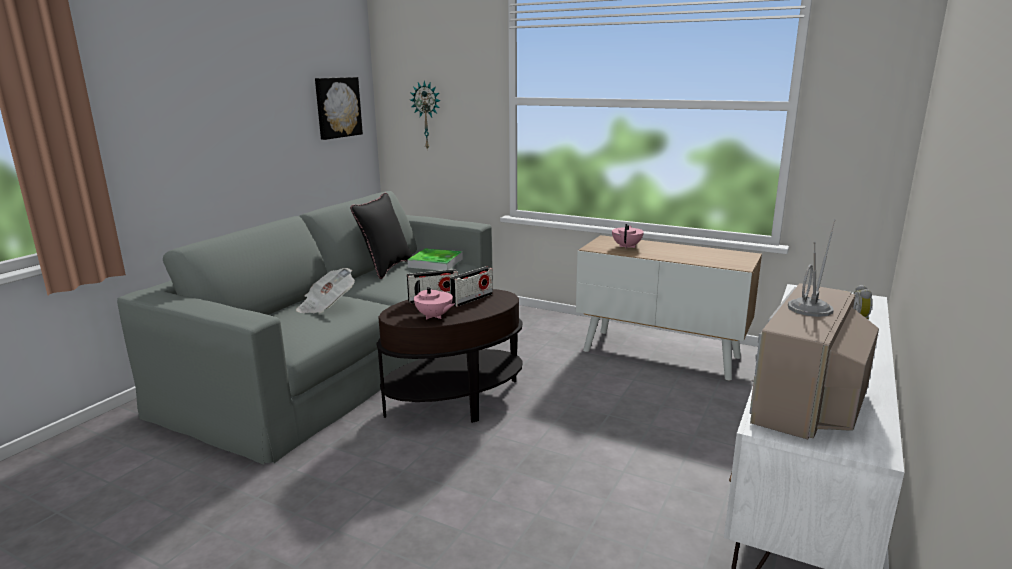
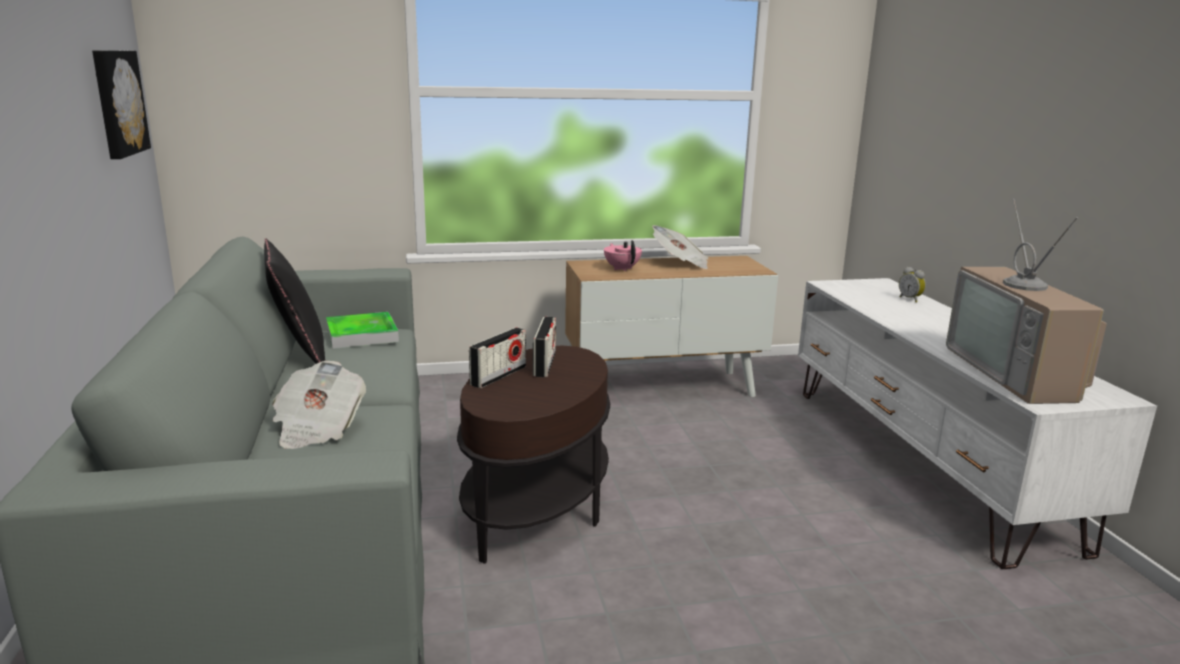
camera: 40 degrees left, 0 degrees up
(427, 115) = (262, 114): wall clock -> none
(434, 316) = (545, 395): pink teapot -> none
(684, 250) = (680, 263): none -> newspaper

